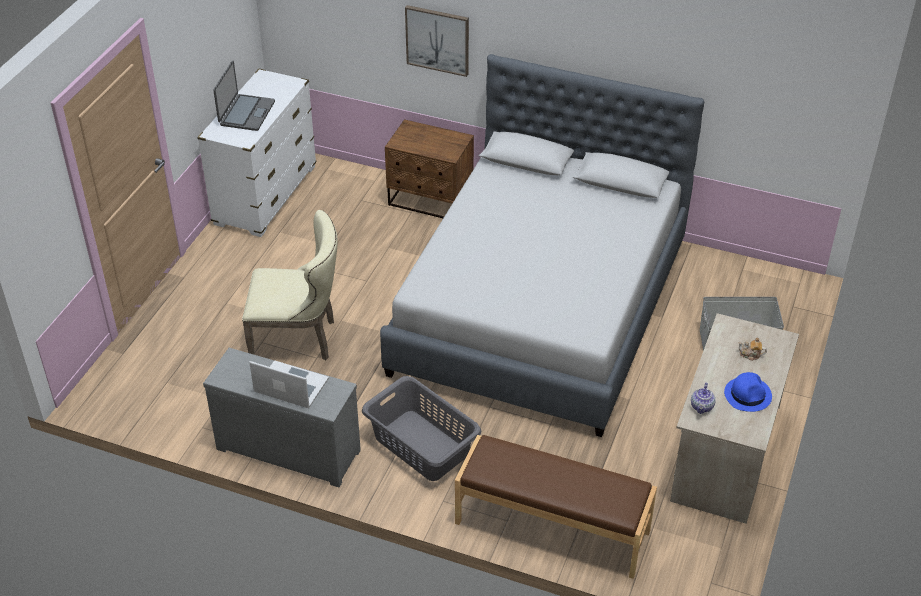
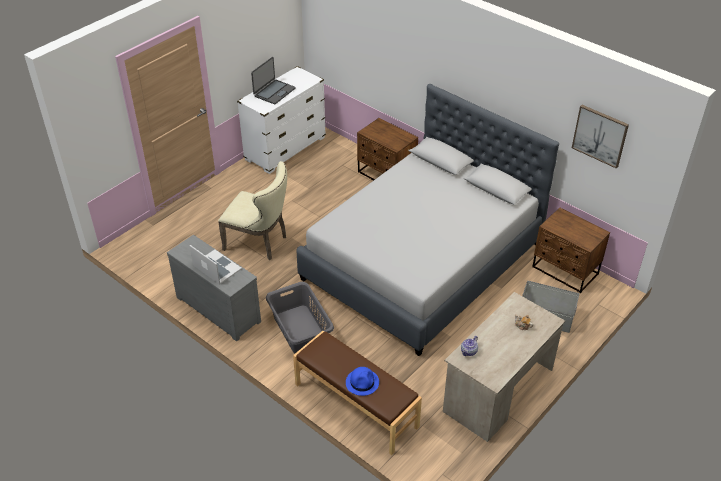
camera: 20 degrees right, 0 degrees up
(437, 40) = (401, 68): picture -> picture (600, 135)
(731, 274) = (565, 271): none -> brown nightstand
(748, 394) = (505, 352): blue hat -> blue hat (362, 382)

